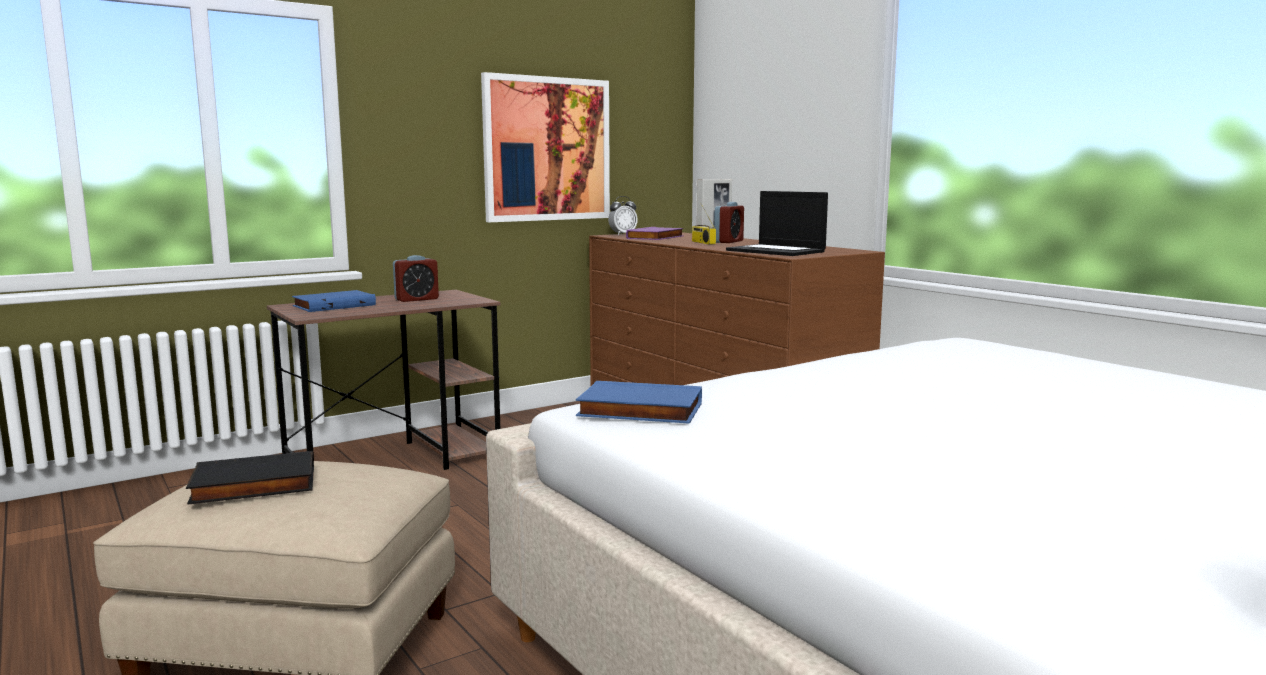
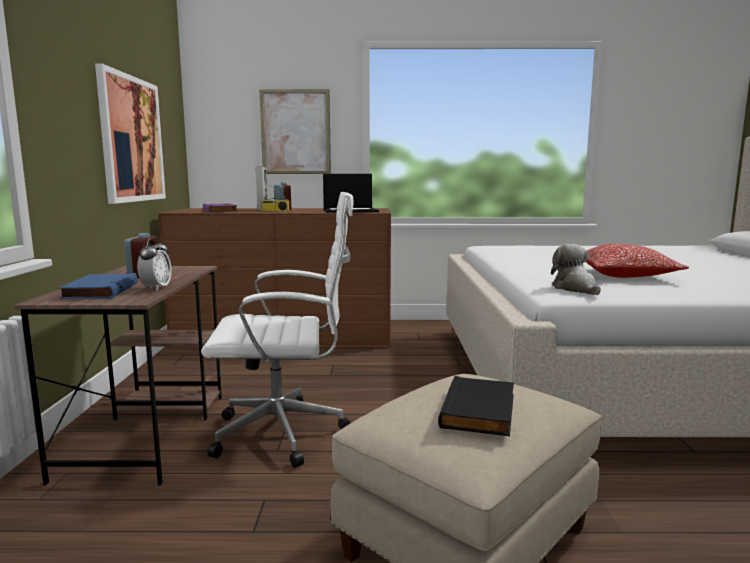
camera: 55 degrees left, 0 degrees up
(453, 507) = (286, 433): none -> white office chair
(622, 234) = (179, 211): alarm clock -> alarm clock (156, 288)
(639, 411) = (575, 289): blue book -> plush toy
(798, 124) = (295, 132): none -> picture
(840, 424) = (625, 275): none -> pillow

